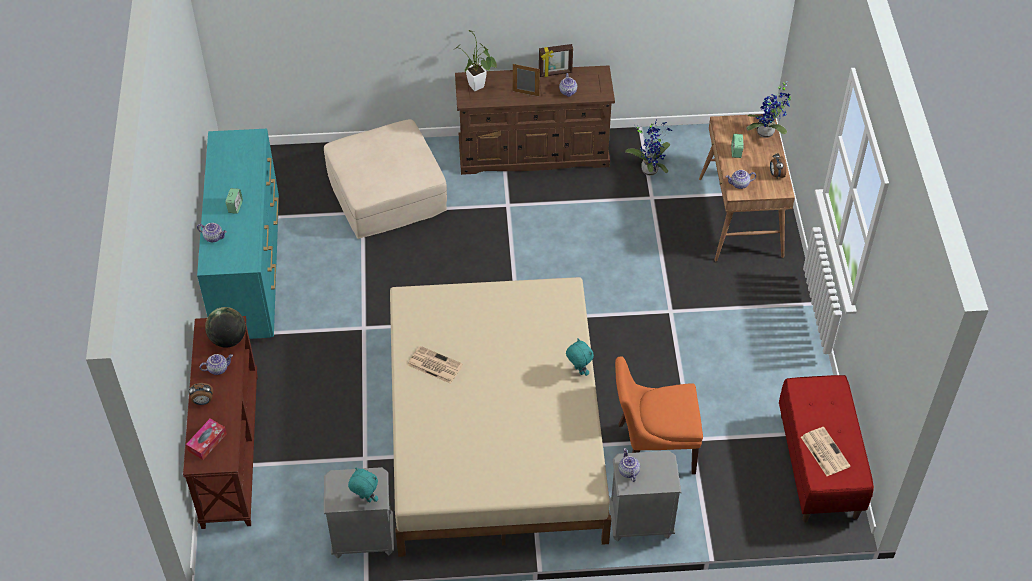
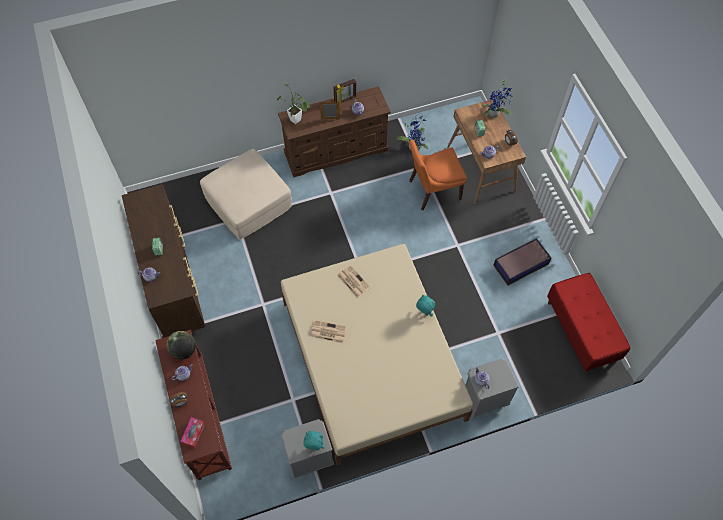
camera: 15 degrees left, 10 degrees up
(249, 270) = (172, 279): turquoise dresser -> brown dresser
(652, 448) = (475, 345): orange chair -> orange chair (433, 190)
(758, 357) = (521, 264): none -> storage box
(824, 451) = (593, 330): newspaper -> newspaper (353, 281)

